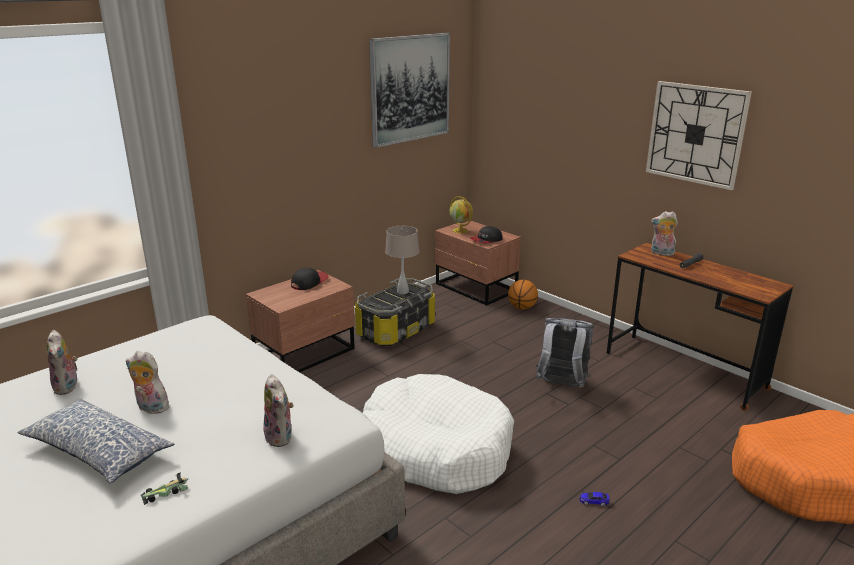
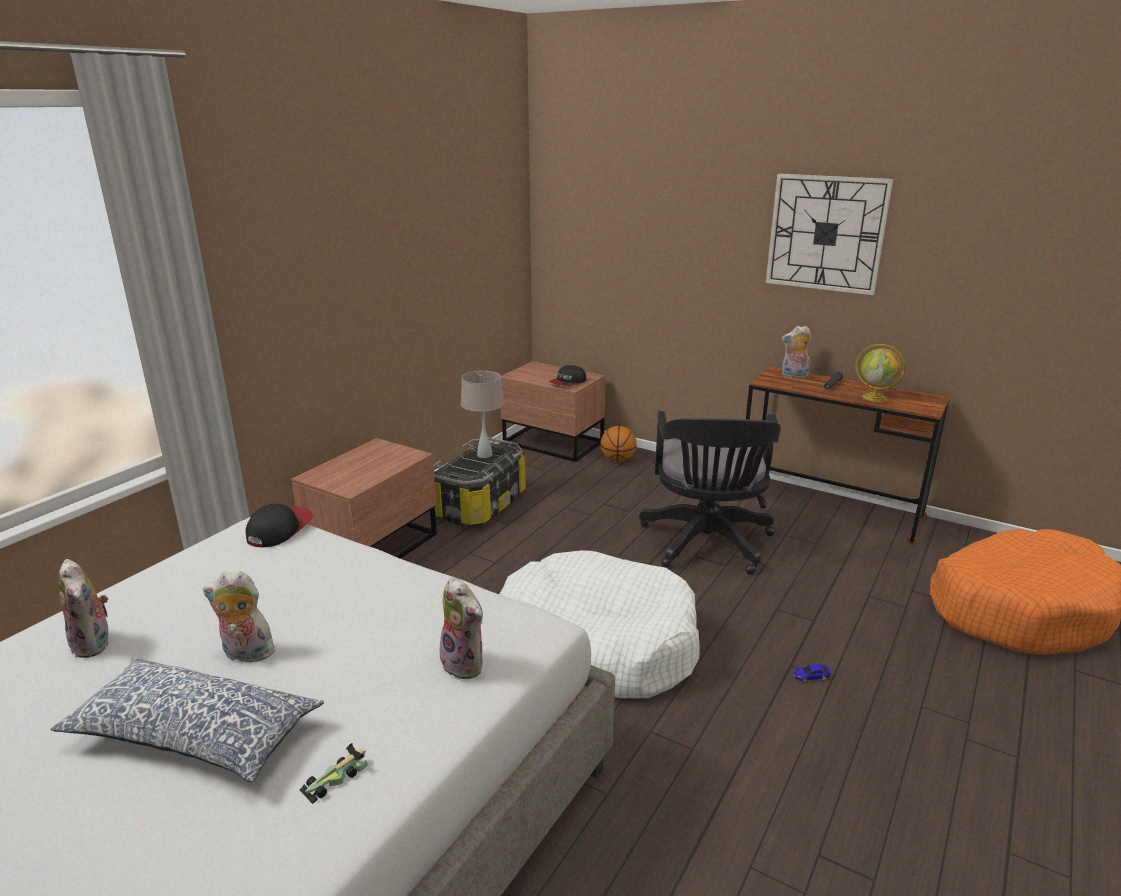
camera: 15 degrees left, 0 degrees up
(309, 282) = (372, 454): cap -> cap (279, 529)
(410, 88) = (465, 197): picture -> none
(460, 231) = (531, 374): globe -> globe (875, 397)
(561, 386) = (707, 545): grey backpack -> black office chair

